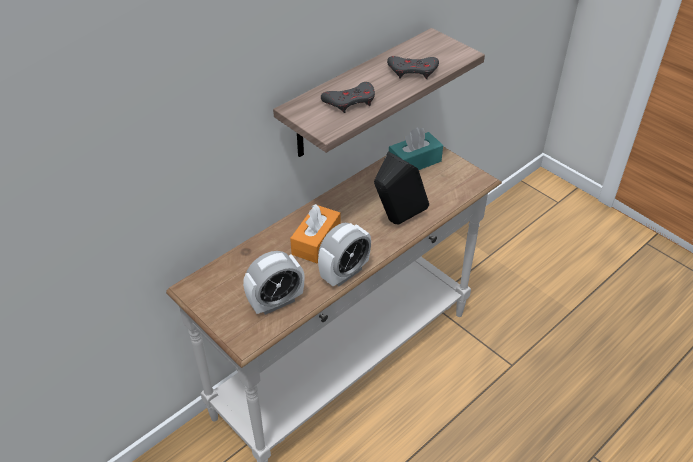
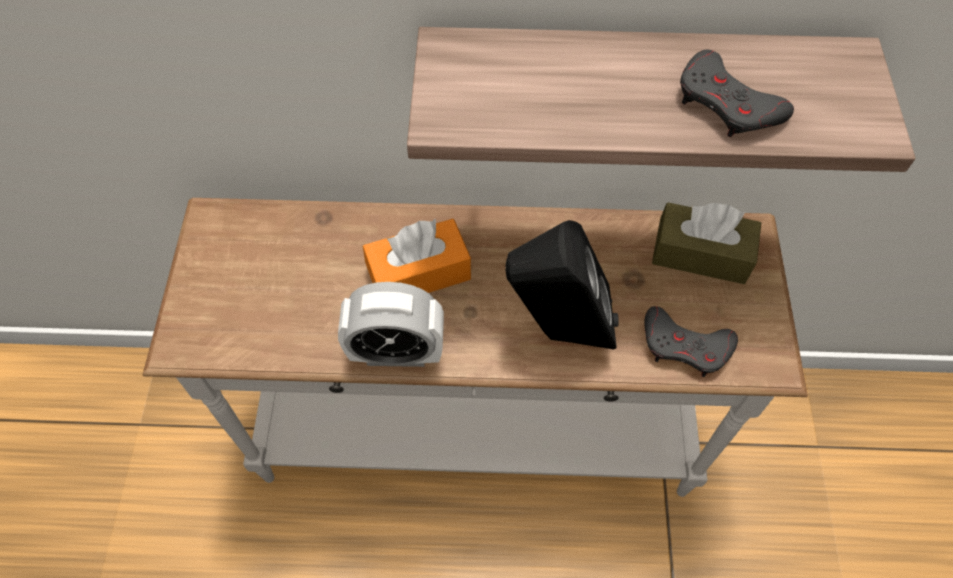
camera: 45 degrees right, 15 degrees up
(276, 302) = (271, 321): alarm clock -> none
(350, 101) = (545, 92): grey game controller -> grey game controller (685, 346)
(414, 162) = (700, 254): turquoise tissue box -> brown tissue box

